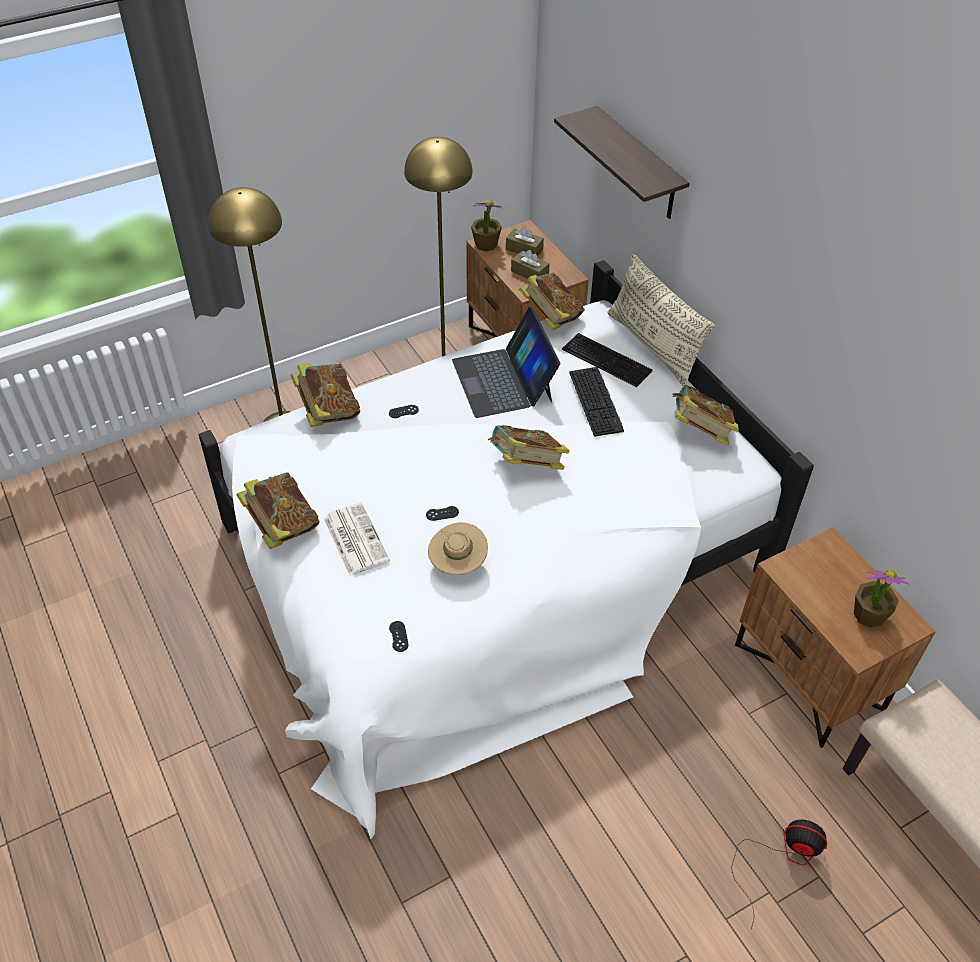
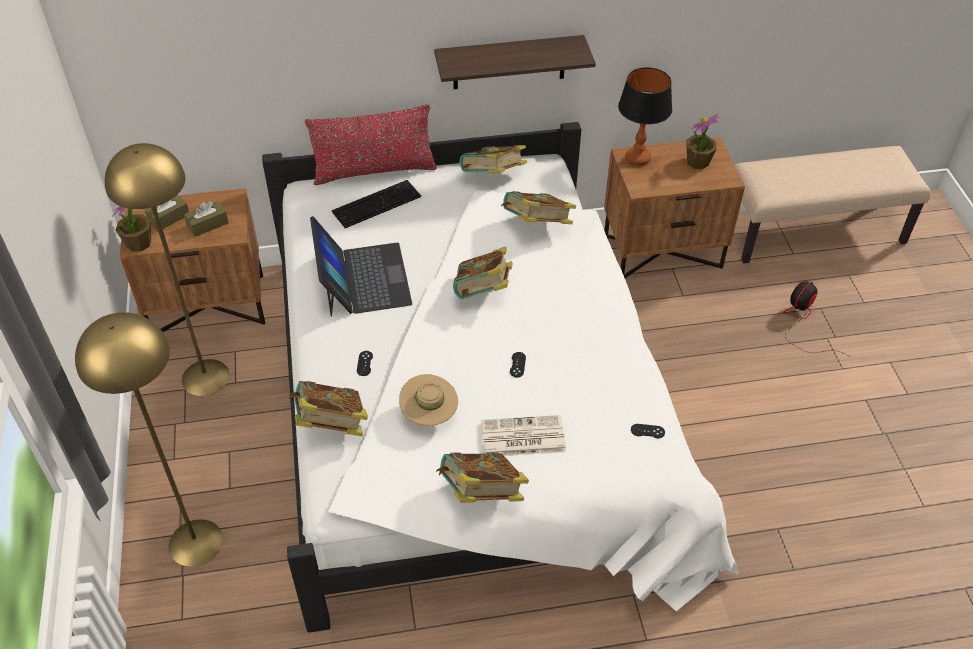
camera: 70 degrees left, 0 degrees up
(457, 563) = (579, 369): beige hat -> beige hat (429, 414)
(503, 380) = (363, 279): laptop -> laptop turned 105 degrees counterclockwise
(550, 318) = (296, 223): book -> book (536, 226)
(597, 402) = (431, 223): keyboard -> none
(638, 165) = (272, 42): shelf -> shelf (509, 62)
(653, 346) = (374, 171): beige pillow -> red pillow
(832, 554) = (637, 158): none -> table lamp

